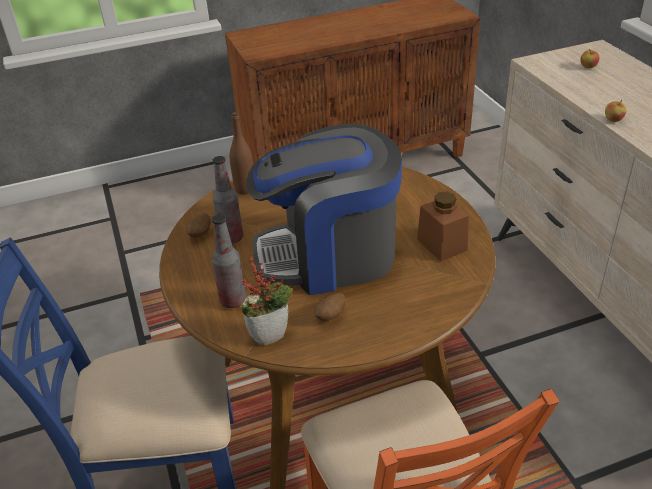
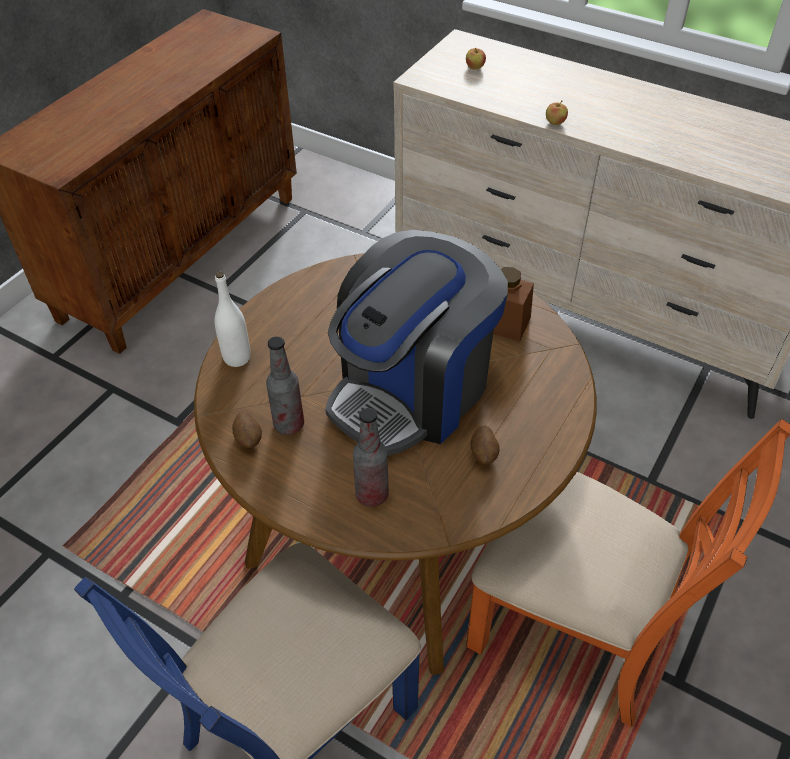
camera: 40 degrees left, 10 degrees up
(245, 189) = (237, 358): brown bottle -> white bottle
(270, 334) = (449, 507): potted plant -> none

